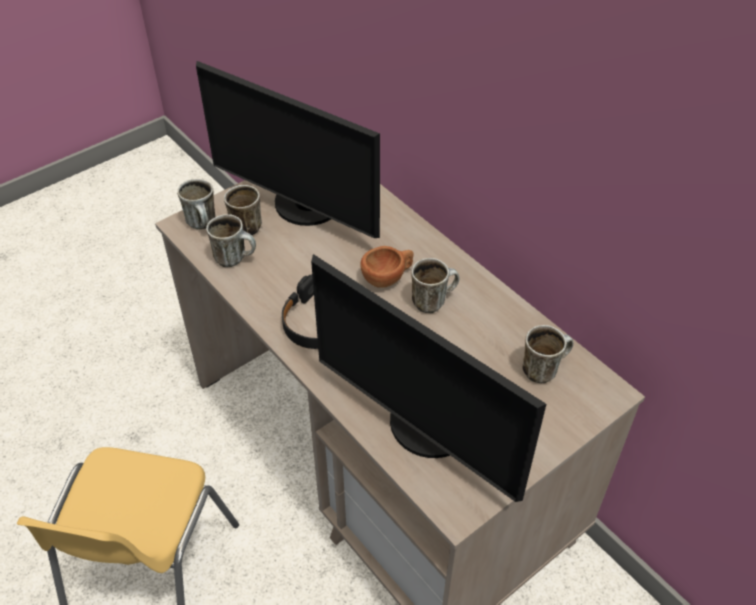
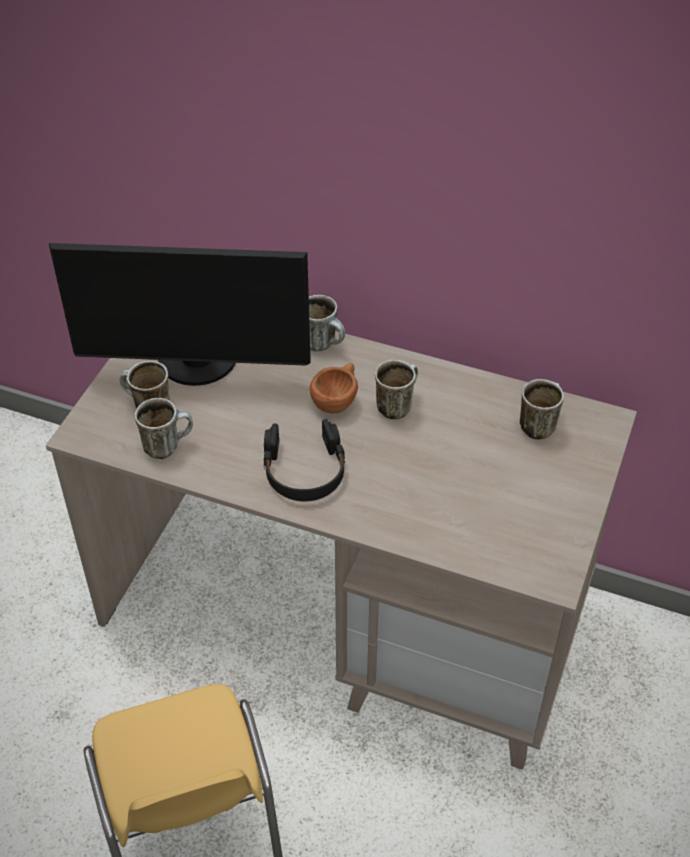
camera: 30 degrees left, 0 degrees up
(204, 225) = (103, 425): mug -> mug (324, 344)
(426, 428) = (477, 523): monitor -> none

